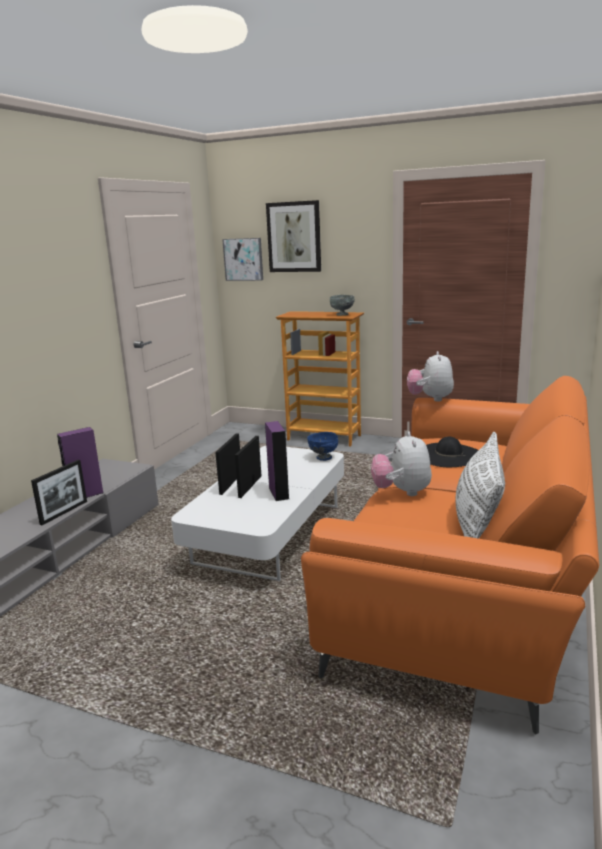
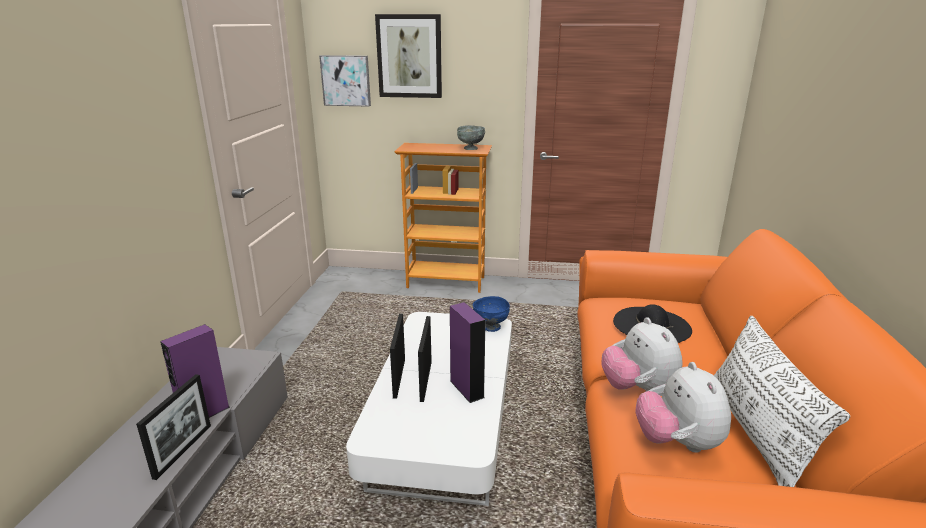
camera: 15 degrees left, 5 degrees up
(430, 399) = (603, 253): plush toy -> plush toy (677, 443)

